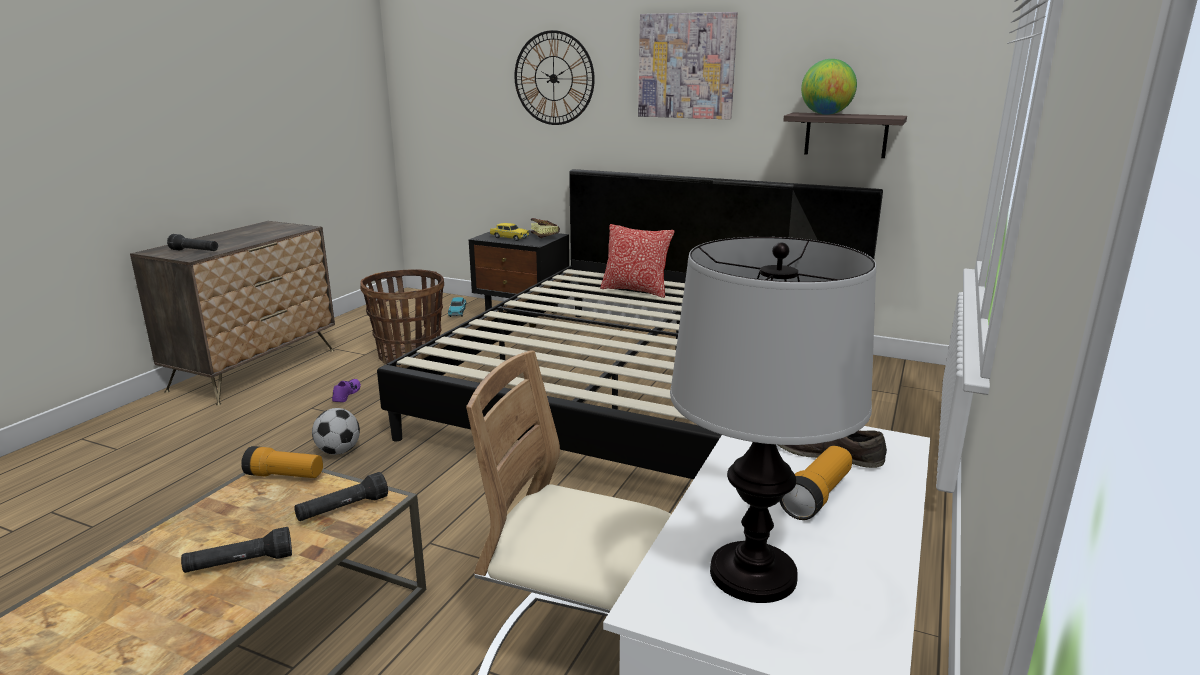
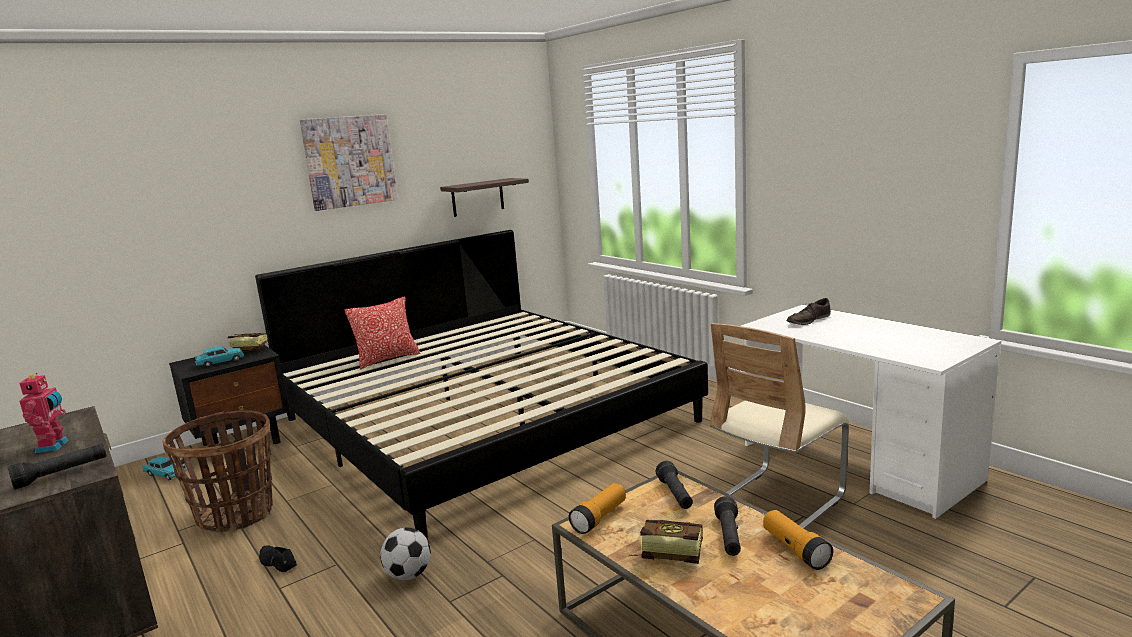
camera: 60 degrees left, 5 degrees down
(205, 529) = (665, 554): none -> book
(245, 238) = (54, 446): none -> toy robot
(346, 394) = (277, 562): purple shoe -> black shoe
(509, 238) = (220, 362): yellow toy car -> turquoise toy car
(553, 78) = (211, 188): wall clock -> none
(752, 573) = (910, 345): table lamp -> none
(816, 496) = (849, 327): flashlight -> flashlight (795, 550)
(826, 114) = (473, 184): globe -> none

